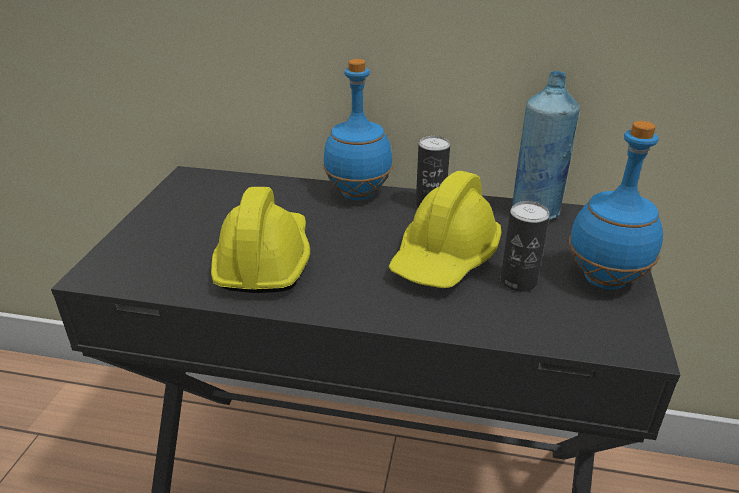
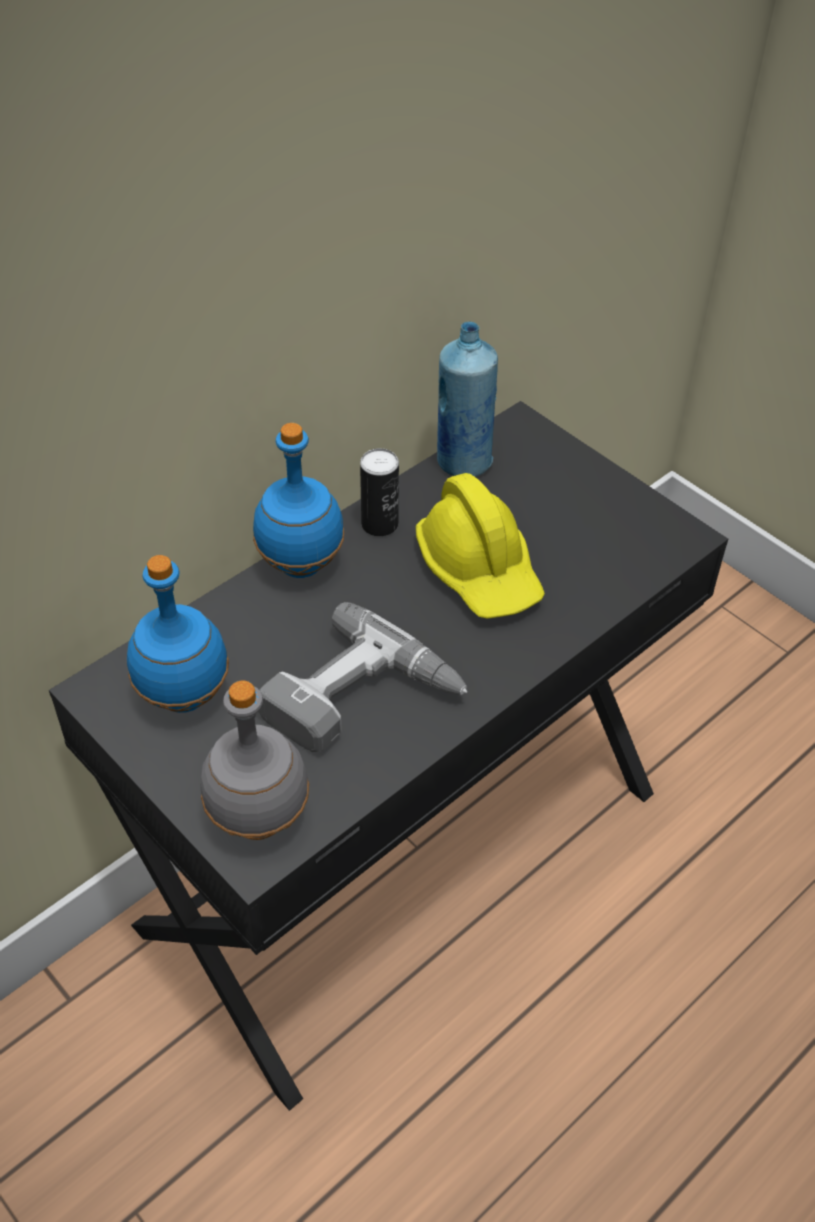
camera: 55 degrees left, 15 degrees up
(127, 263) = (258, 819): none -> grey bottle
(265, 261) = (362, 702): yellow hard hat -> power drill
(518, 281) = (556, 546): can -> none
(603, 279) = (597, 494): blue bottle -> blue bottle (182, 696)

